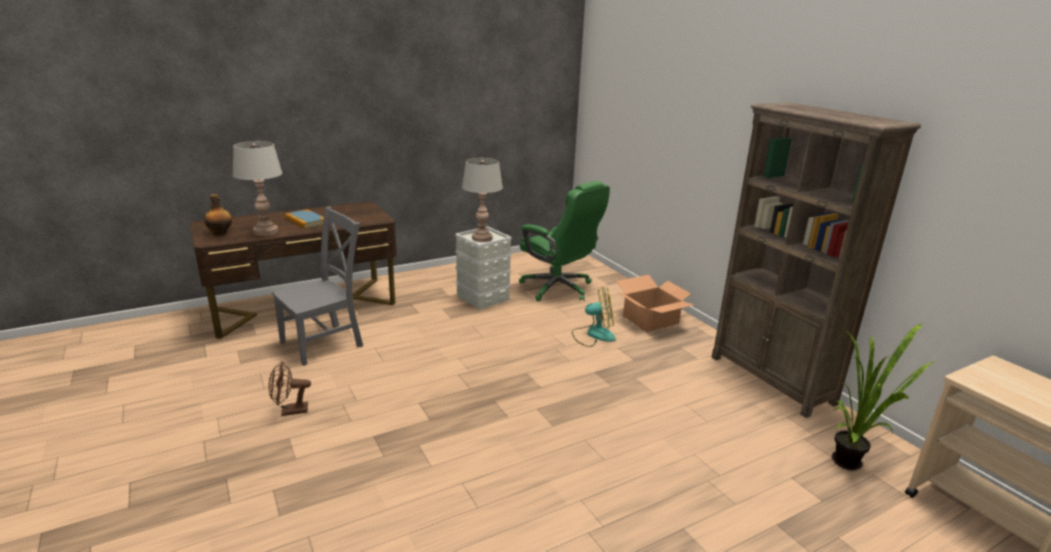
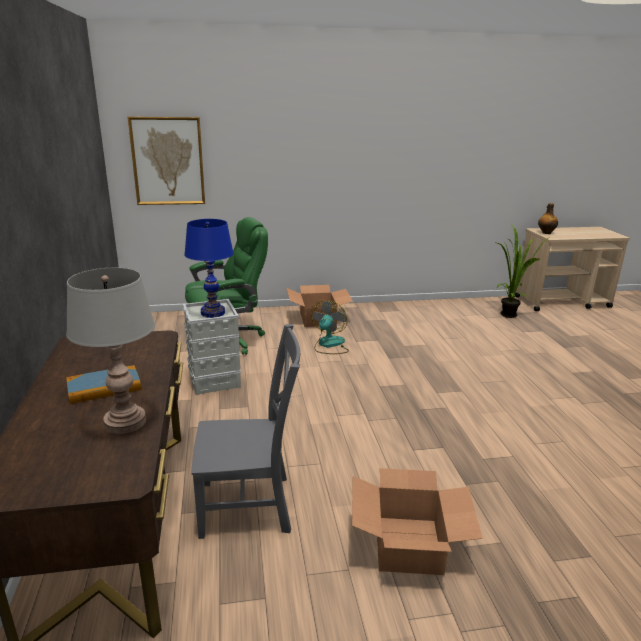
camera: 70 degrees left, 0 degrees up
(220, 233) = (86, 469): bottle -> bottle (546, 233)
(290, 411) = (409, 545): brown fan -> cardboard box
(325, 343) = (250, 506): grey chair -> grey chair turned 105 degrees clockwise
(482, 238) = (212, 313): grey table lamp -> blue table lamp
(608, 118) = (168, 161): none -> picture
(771, 380) = (421, 307): brown bookcase -> none

